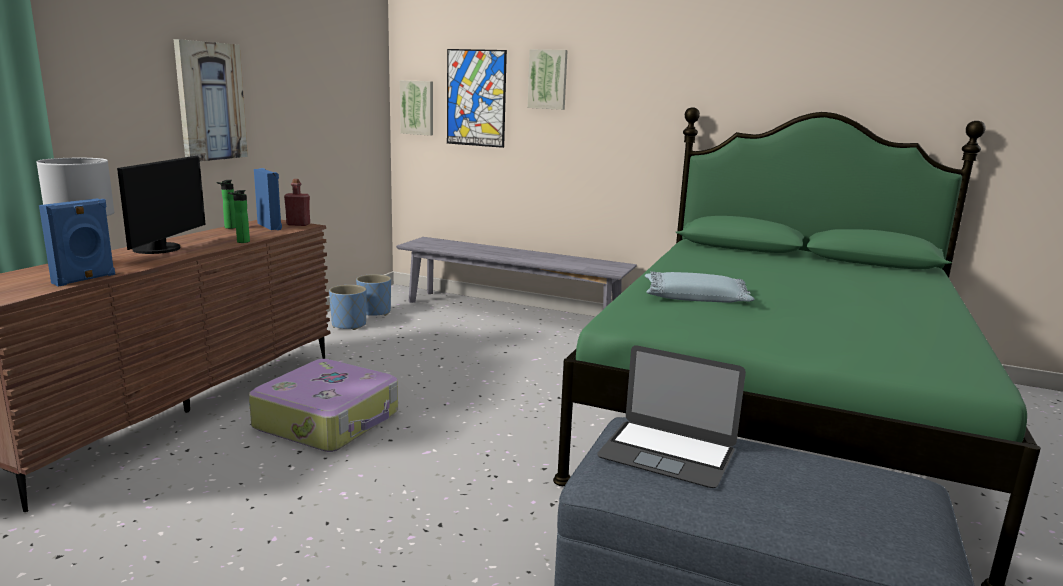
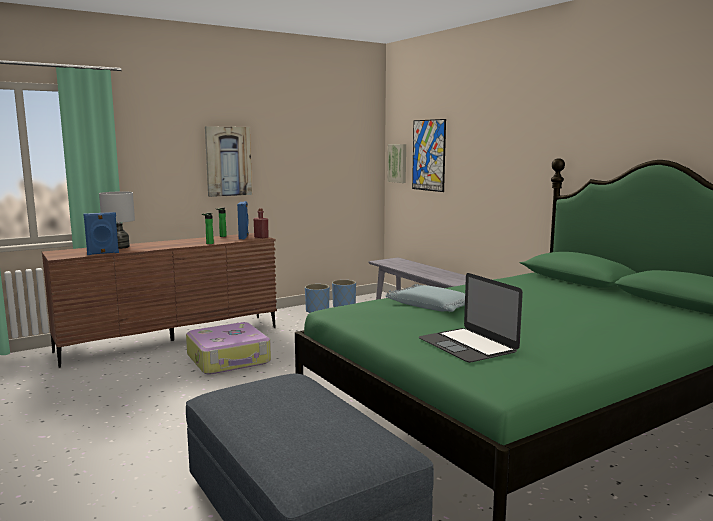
camera: 35 degrees right, 5 degrees down
(161, 249) = (165, 244): monitor -> none
(548, 79) = (469, 139): picture -> none
(667, 453) = (268, 392): laptop -> laptop (467, 345)

